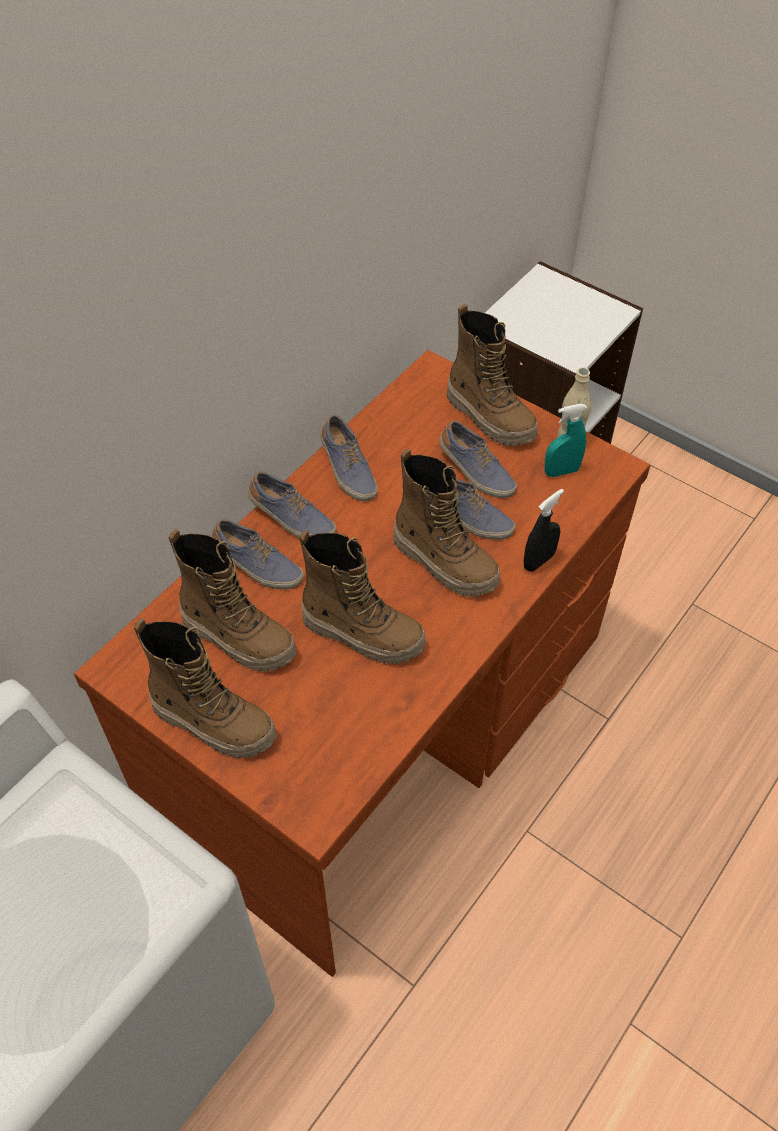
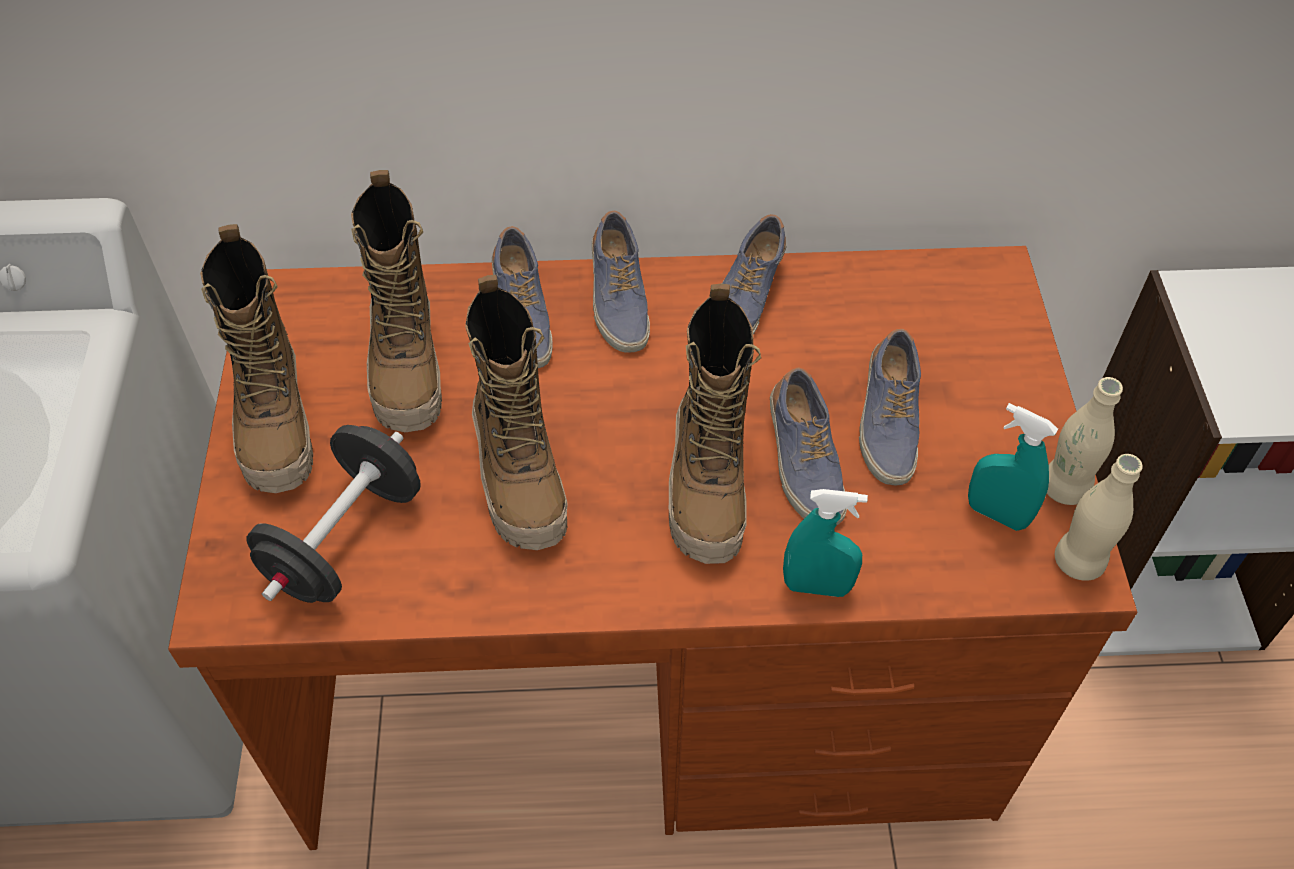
camera: 50 degrees right, 0 degrees up
(327, 735) = (345, 540): none -> black dumbbell
(490, 417) = (994, 379): boot -> none
(539, 561) = (817, 587): black spray bottle -> turquoise spray bottle
(610, 463) = (1078, 561): none -> beige bottle

